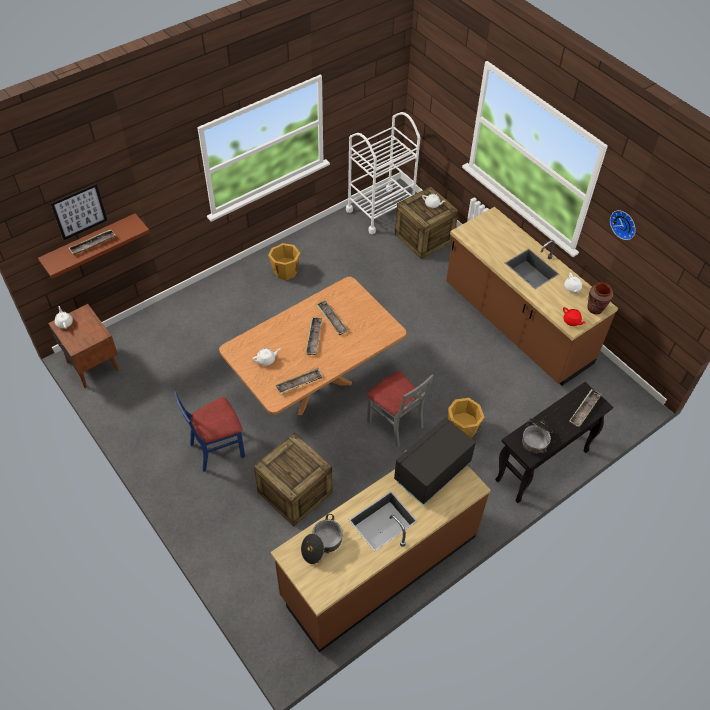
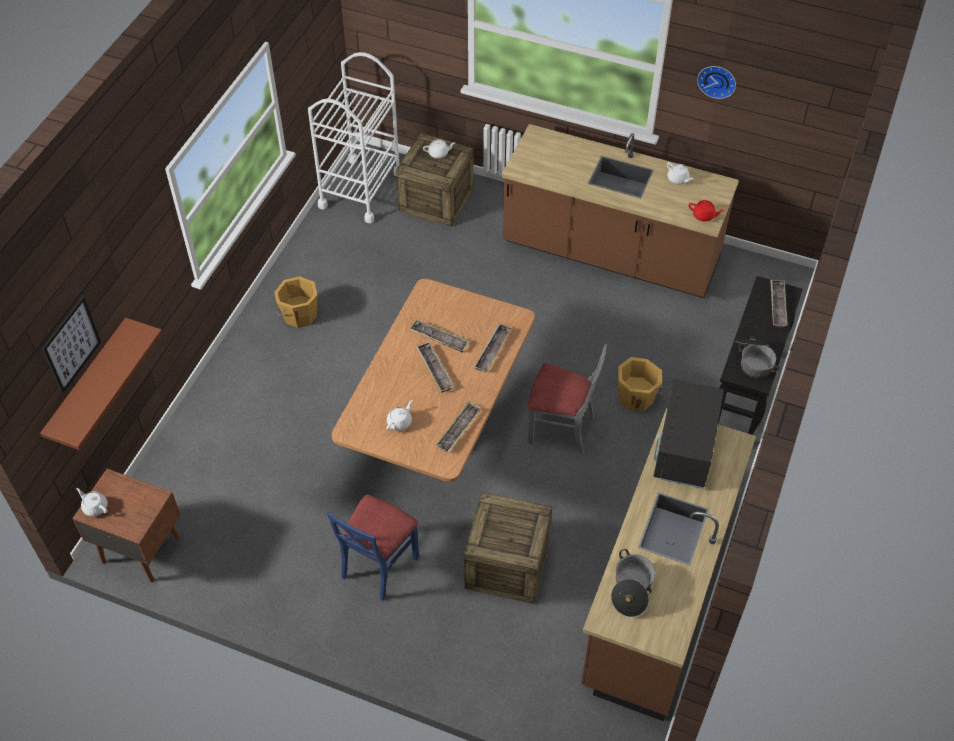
camera: 30 degrees left, 0 degrees up
(93, 244) = (102, 381): tray -> tray (492, 350)
(595, 308) = (717, 191): brown vase -> none

